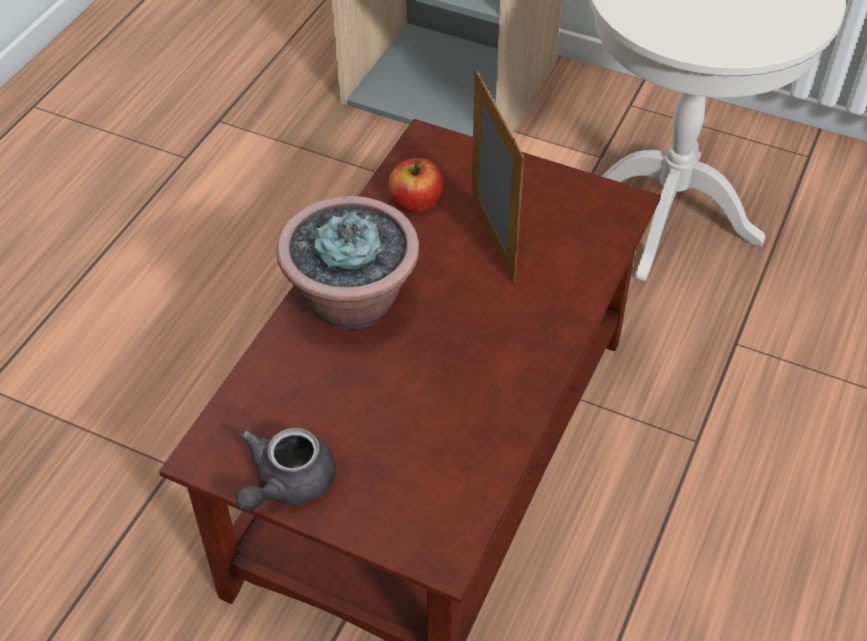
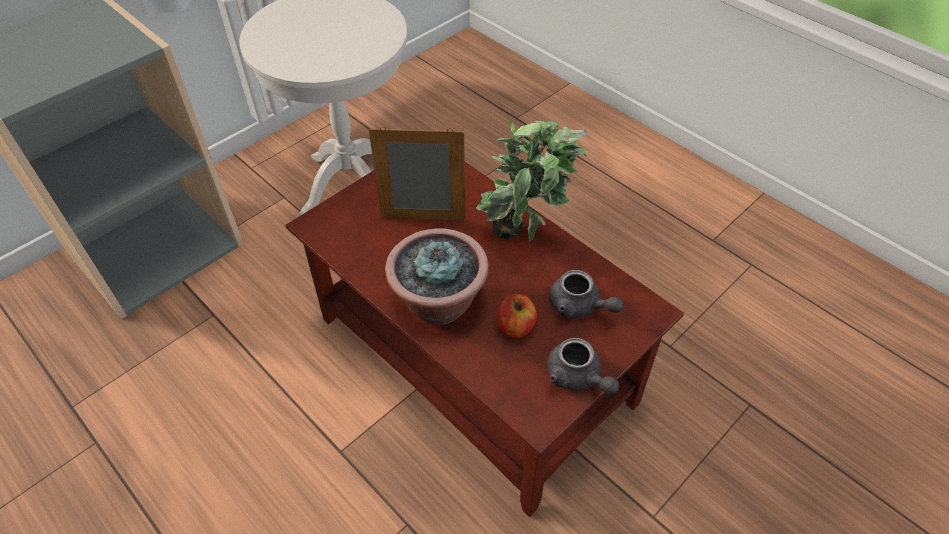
camera: 70 degrees left, 0 degrees up
(412, 458) = (579, 307): none -> grey teapot
(416, 201) = (367, 245): apple -> apple (515, 326)
(514, 360) = (524, 238): none -> potted plant

